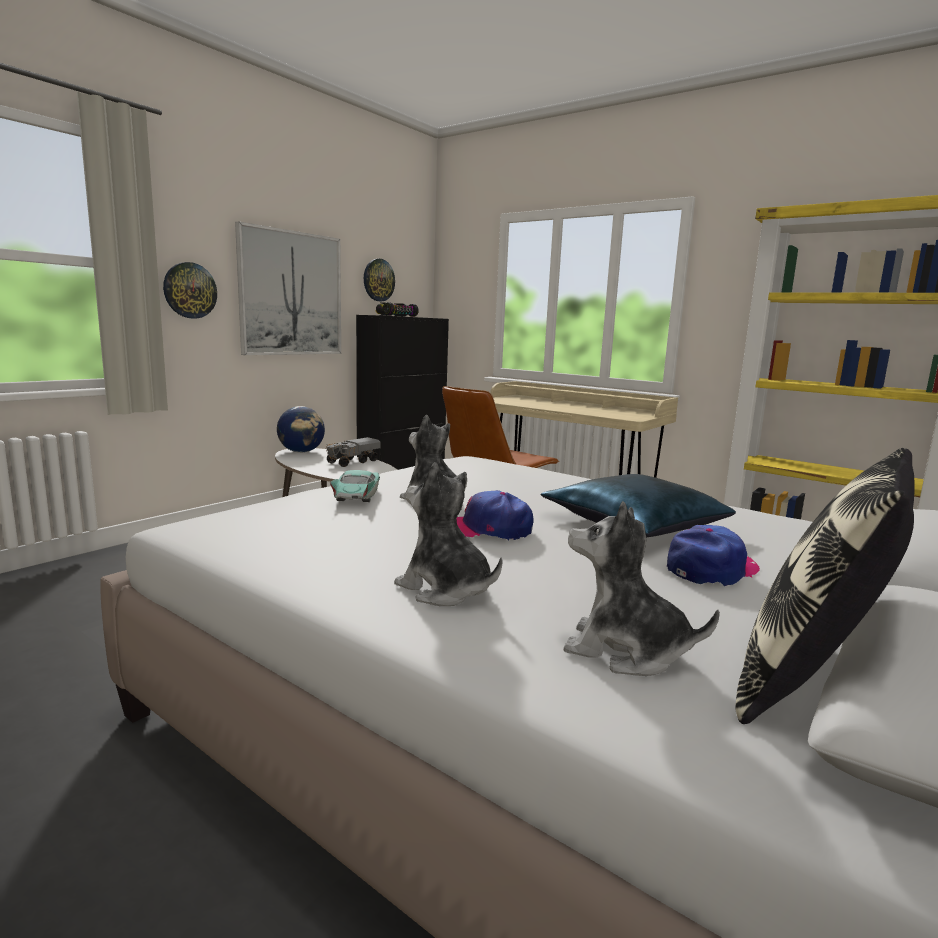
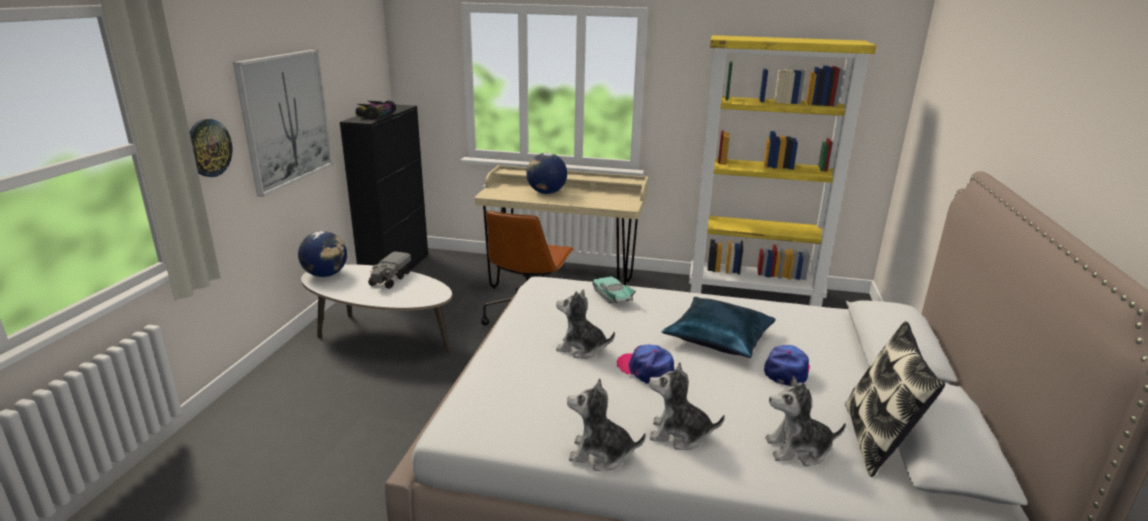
camera: 25 degrees left, 10 degrees up
(308, 581) = (600, 454): none -> plush toy
(356, 496) = (525, 358): turquoise toy car -> turquoise toy car (612, 296)
(378, 280) = (349, 79): wall clock -> none
(487, 529) = (646, 370): cap -> cap turned 60 degrees clockwise
(549, 404) = (546, 193): none -> globe

